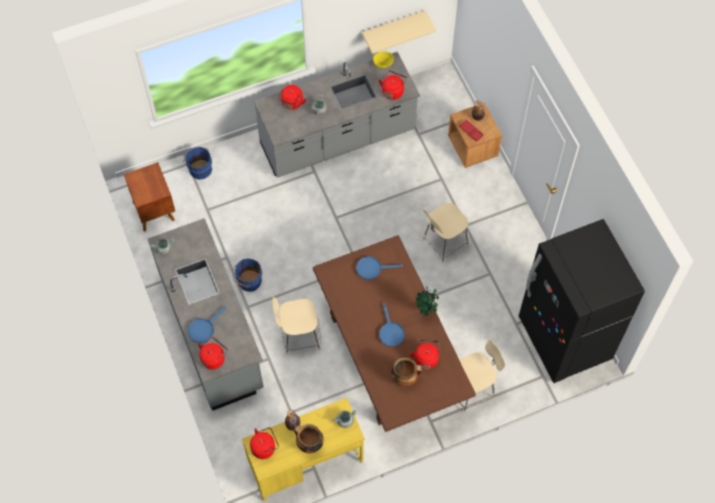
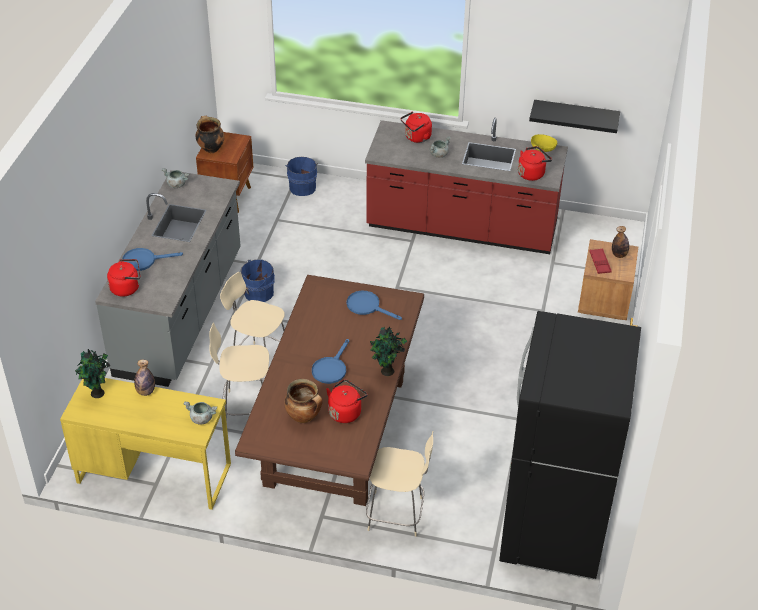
camera: 35 degrees right, 20 degrees down
(264, 447) = (98, 394): red kettle -> potted plant
(309, 444) = (144, 417): cooking pot -> cooking pot (210, 148)
(338, 139) = (462, 227): grey counter -> red counter
(393, 27) = (575, 116): beige shelf -> black shelf
(443, 243) = (492, 366): beige chair -> beige chair (246, 408)

